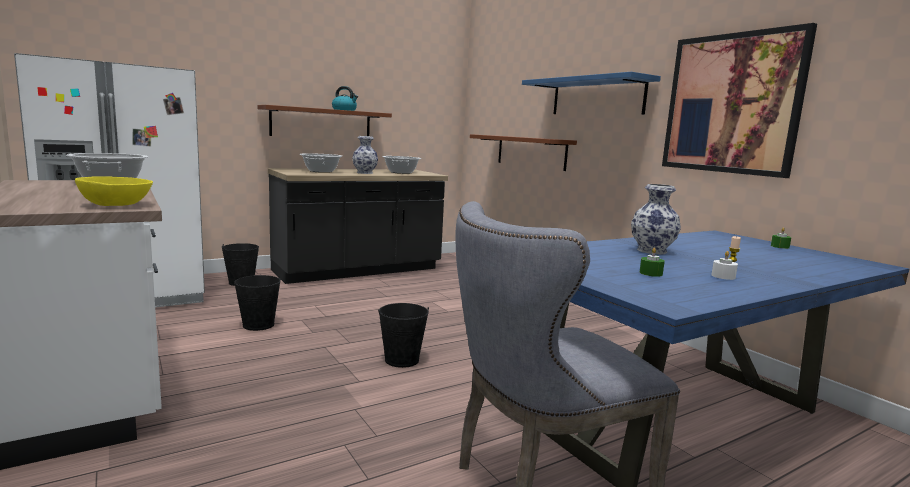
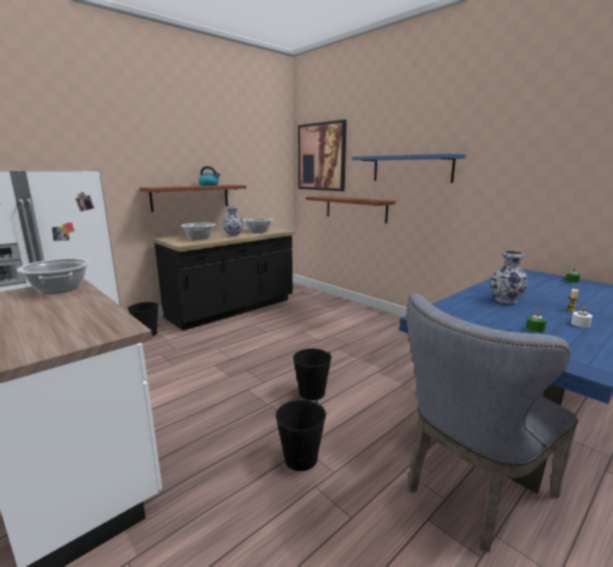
camera: 10 degrees left, 5 degrees up
(116, 205) = (104, 328): yellow bowl -> none
(258, 325) = (183, 376): black bucket -> black bucket (300, 458)
(731, 104) = (525, 176): picture -> picture (321, 157)

